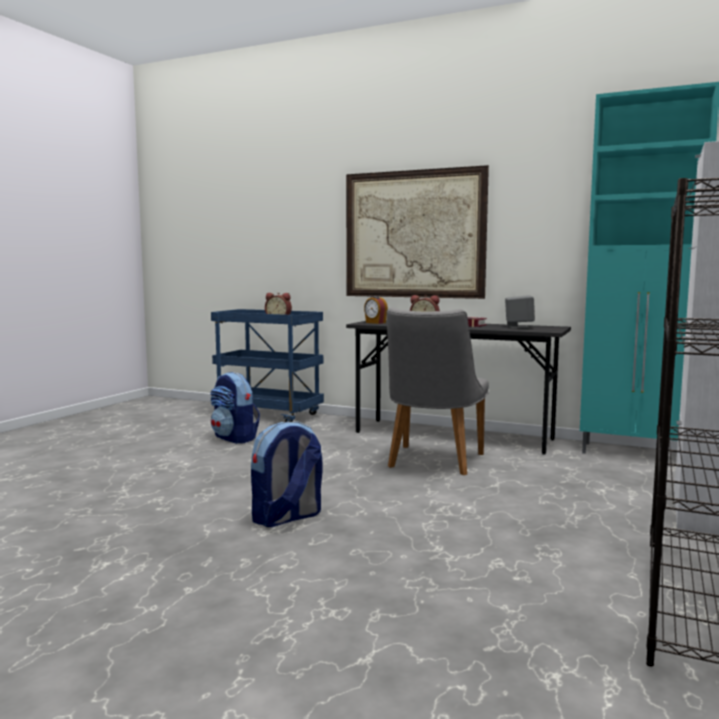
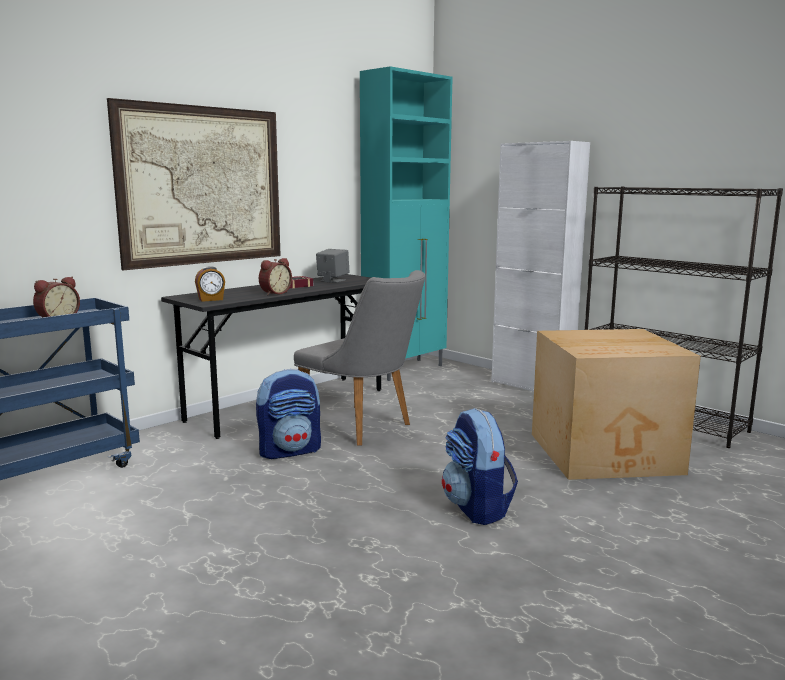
camera: 70 degrees left, 5 degrees up
(235, 438) = (141, 507): backpack -> backpack (290, 451)
(494, 567) = (606, 454): none -> cardboard box

